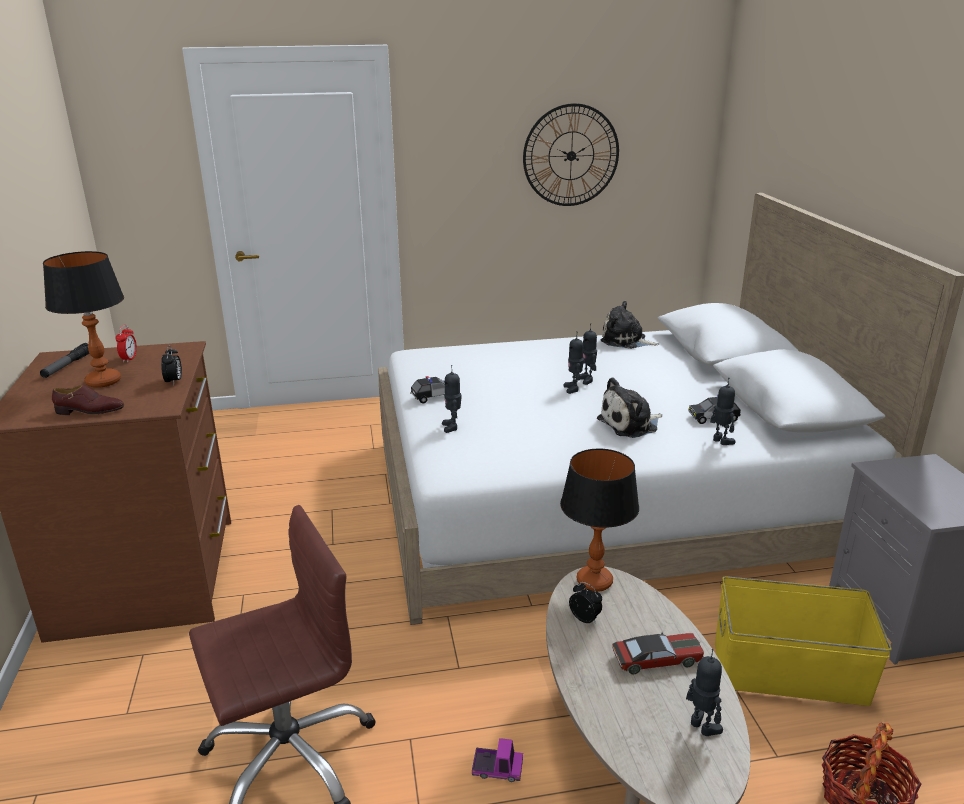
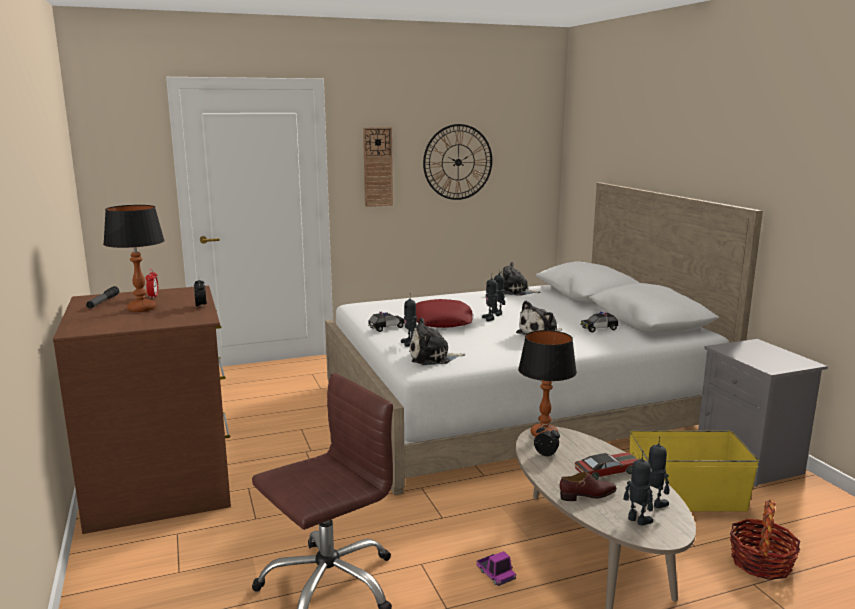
camera: 10 degrees left, 10 degrees down
(90, 411) = (143, 324): brown shoe -> brown shoe (588, 495)
(461, 163) = (378, 167): none -> wall clock
(471, 455) = (432, 358): none -> plush toy
(497, 769) = (495, 574): toy truck -> toy truck turned 60 degrees clockwise
(510, 389) = (442, 321): none -> red pillow
(720, 441) = (610, 340): toy robot -> toy robot (637, 520)

